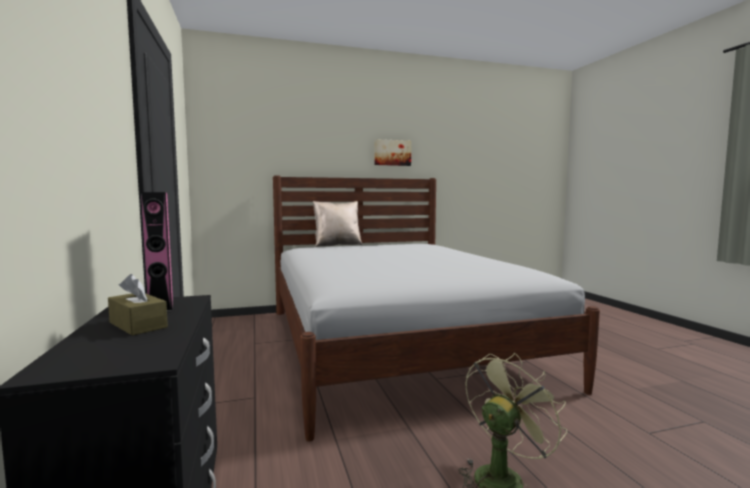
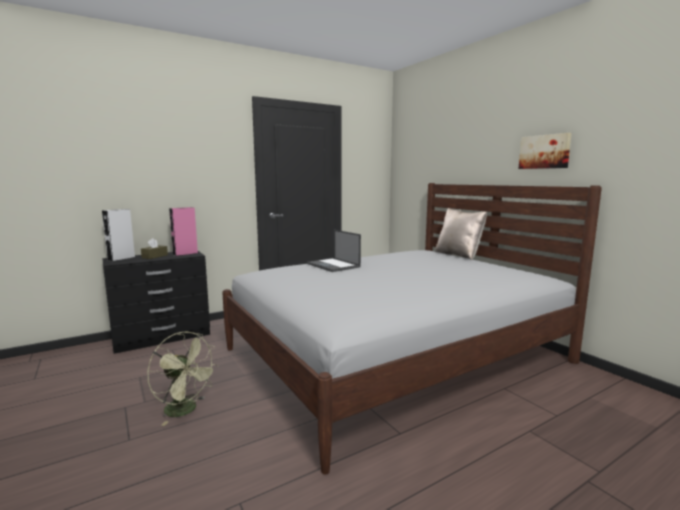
camera: 75 degrees right, 5 degrees up
(89, 356) = (121, 258): none -> white speaker
(354, 263) = (334, 265): none -> laptop

